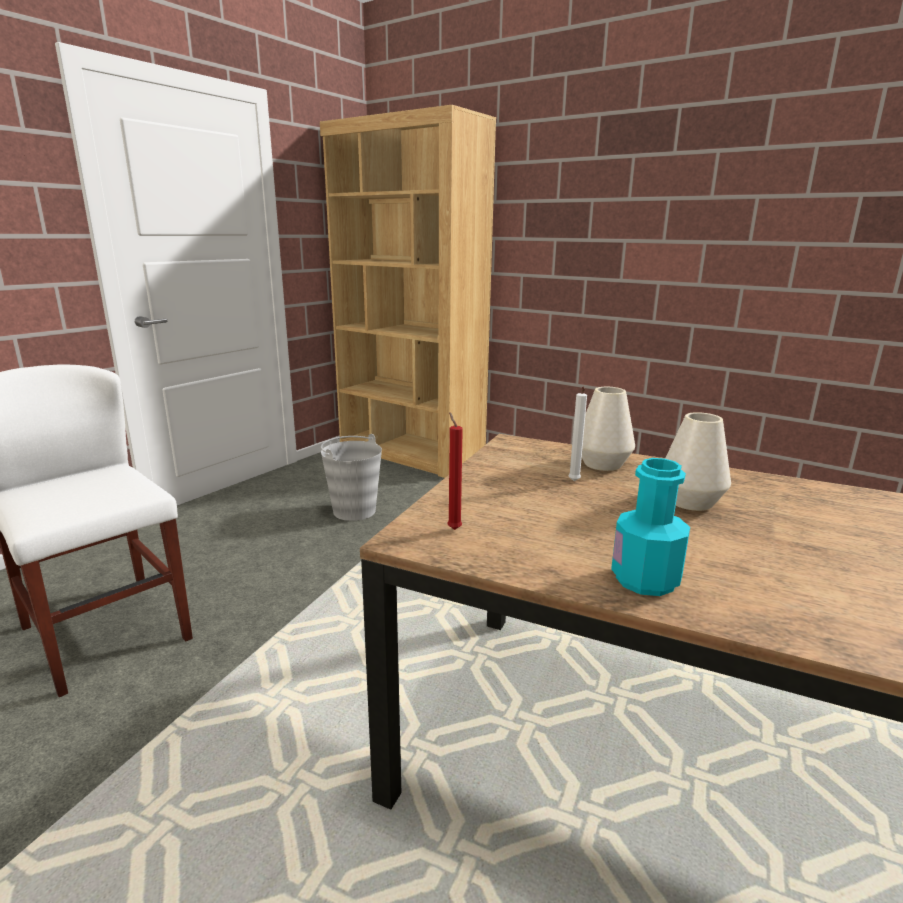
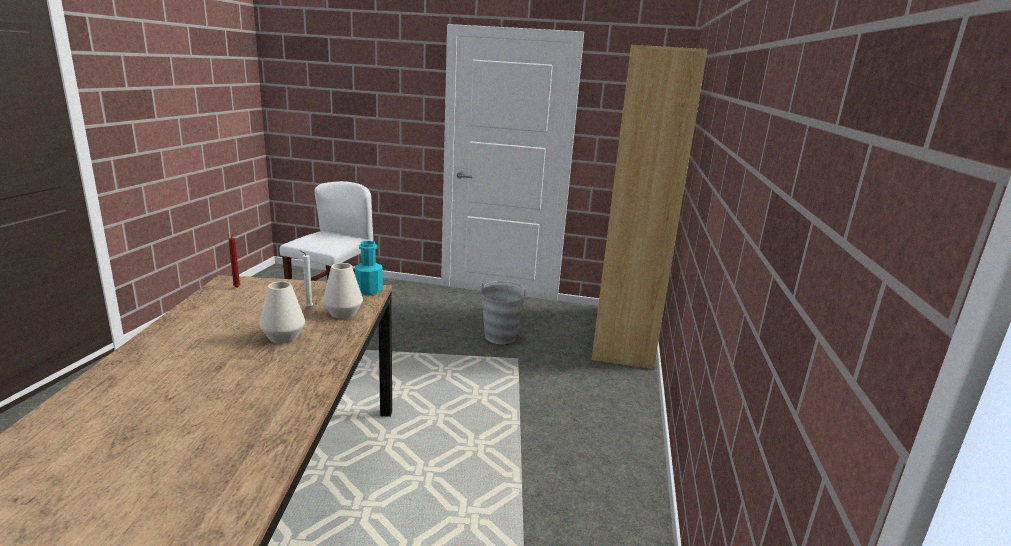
camera: 65 degrees right, 0 degrees up
(645, 579) = (182, 325): turquoise bottle -> turquoise bottle (369, 290)

